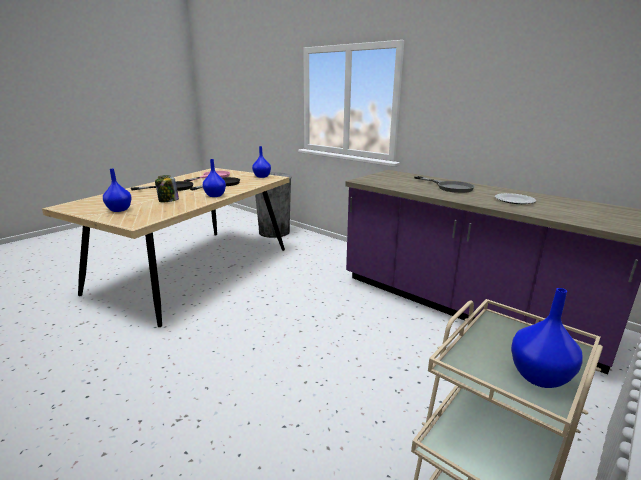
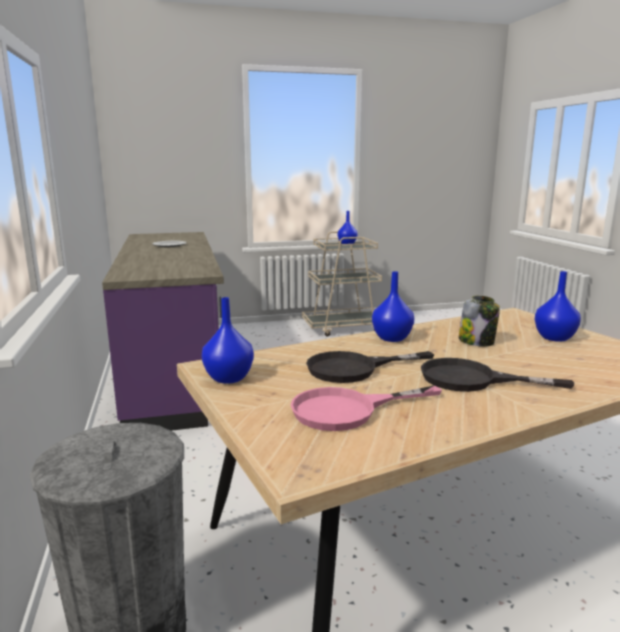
camera: 145 degrees left, 5 degrees down
(449, 187) = (159, 256): grey frying pan -> none

